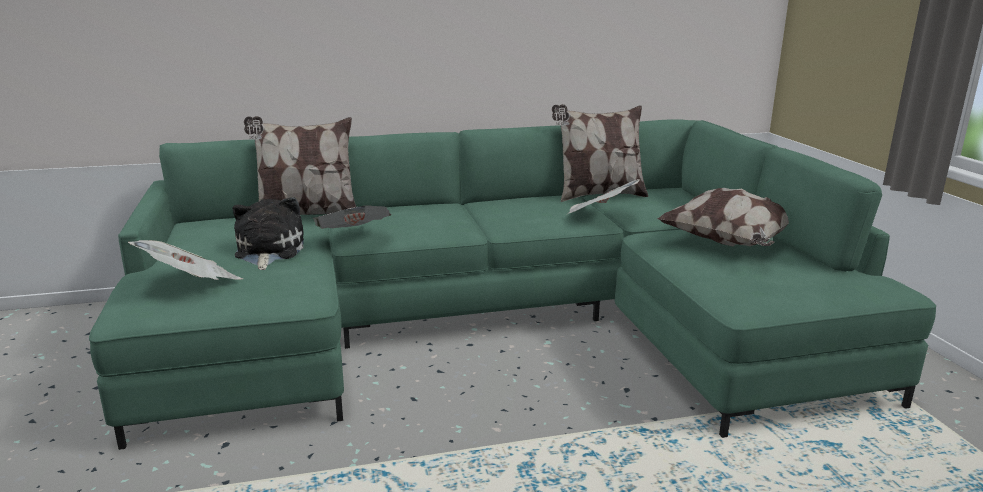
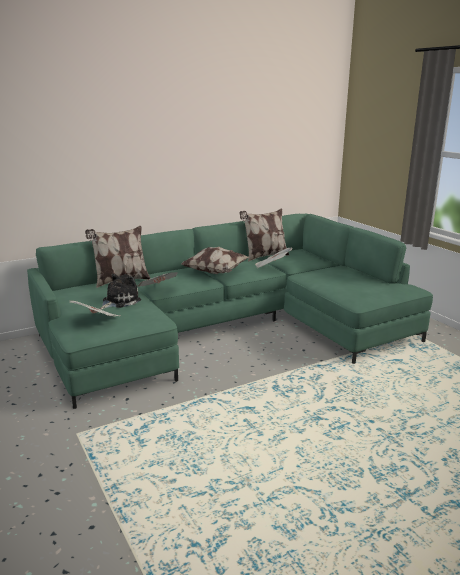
camera: 15 degrees left, 0 degrees up
(268, 251) = (119, 301): plush toy -> plush toy turned 60 degrees clockwise
(729, 243) = (339, 275): pillow -> pillow (216, 273)

